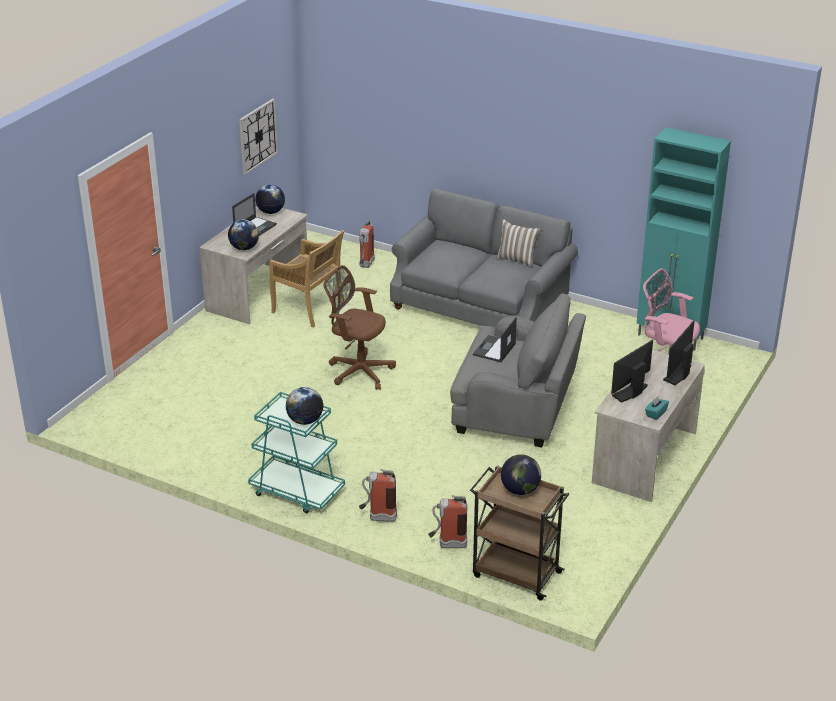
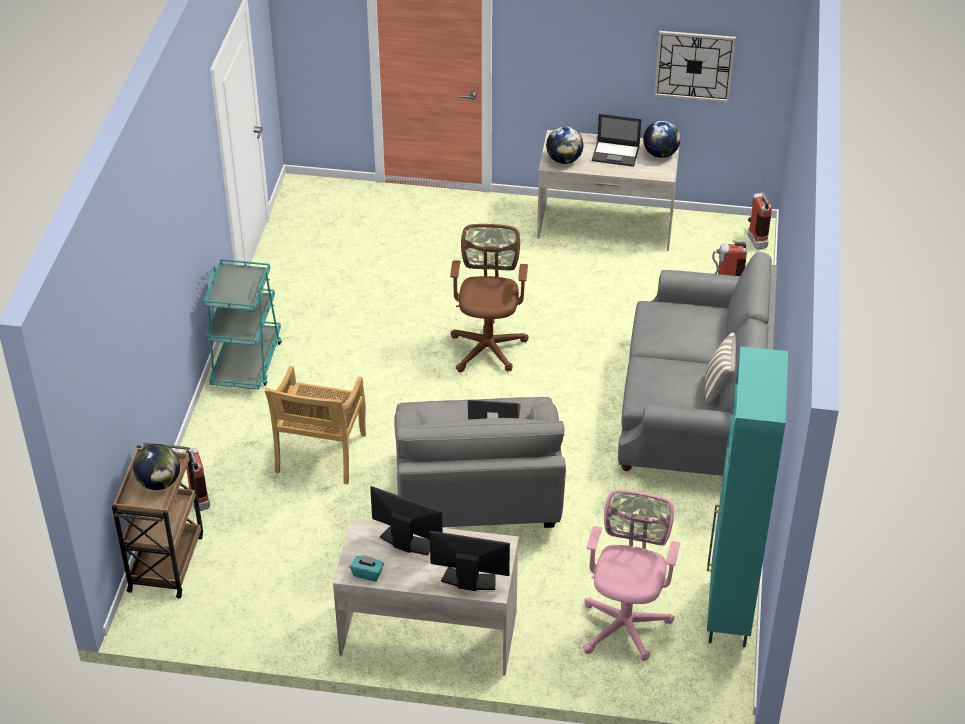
camera: 70 degrees right, 10 degrees up
(305, 421) = (231, 297): globe -> none
(309, 309) = (596, 272): beige chair -> beige chair (320, 455)
(378, 517) = (225, 433): fire extinguisher -> fire extinguisher (755, 239)

